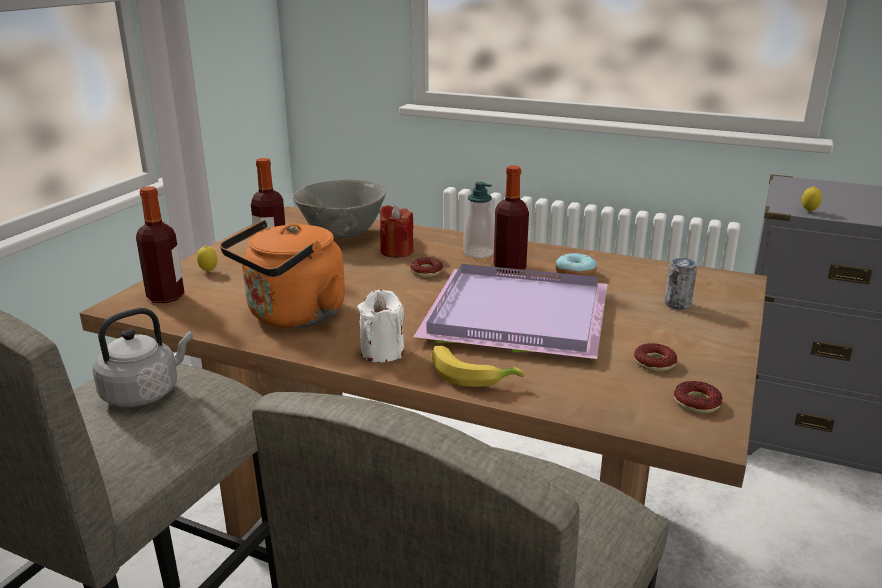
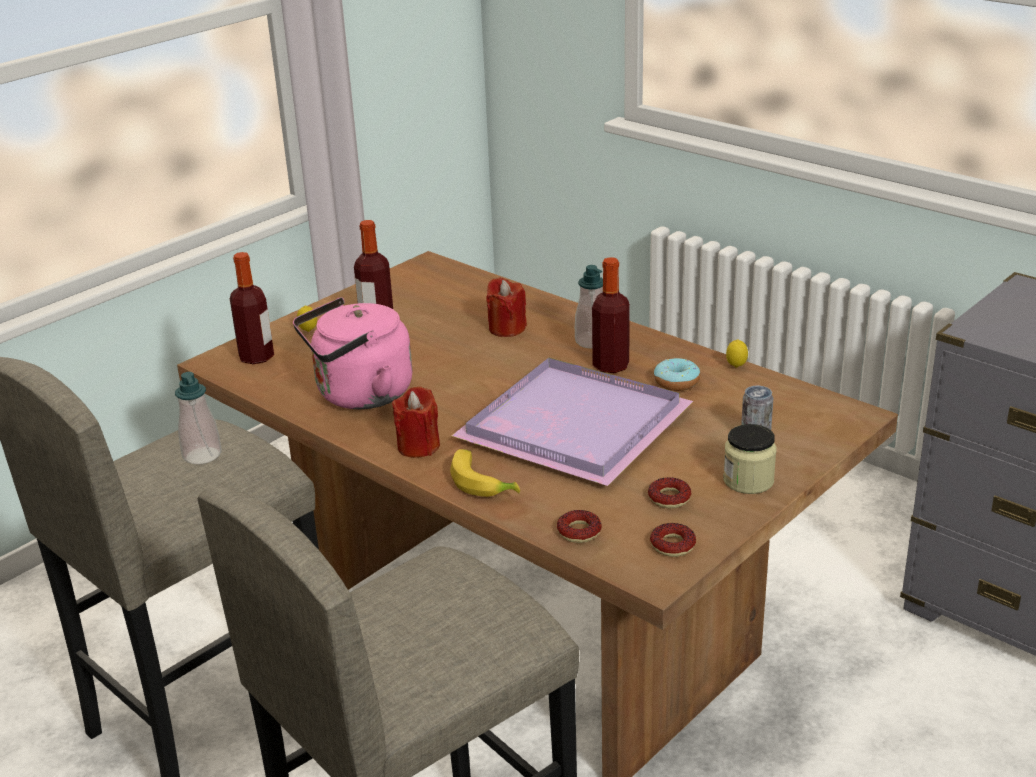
camera: 20 degrees right, 5 degrees up
(145, 392) = (202, 455): grey kettle -> soap dispenser
(292, 316) = (359, 395): orange kettle -> pink kettle
(342, 235) = (464, 299): grey bowl -> none
(382, 352) = (418, 446): white candle -> red candle
(426, 271) = (520, 359): donut -> donut (579, 532)
(706, 339) = (748, 480): none -> jar
(809, 211) = (994, 338): lemon -> lemon (736, 367)

